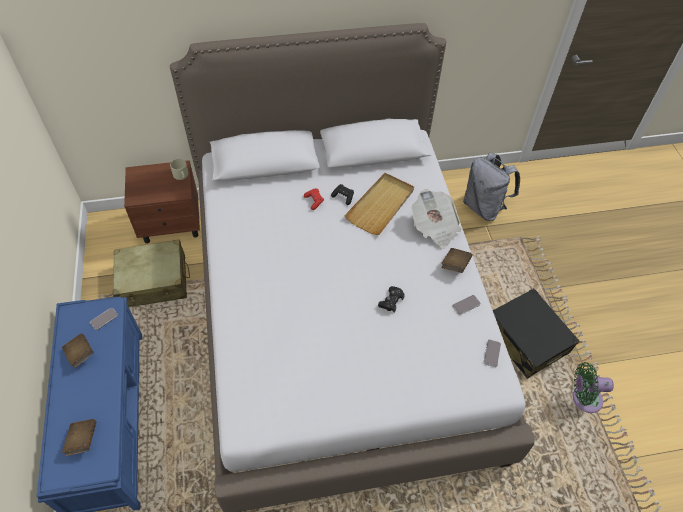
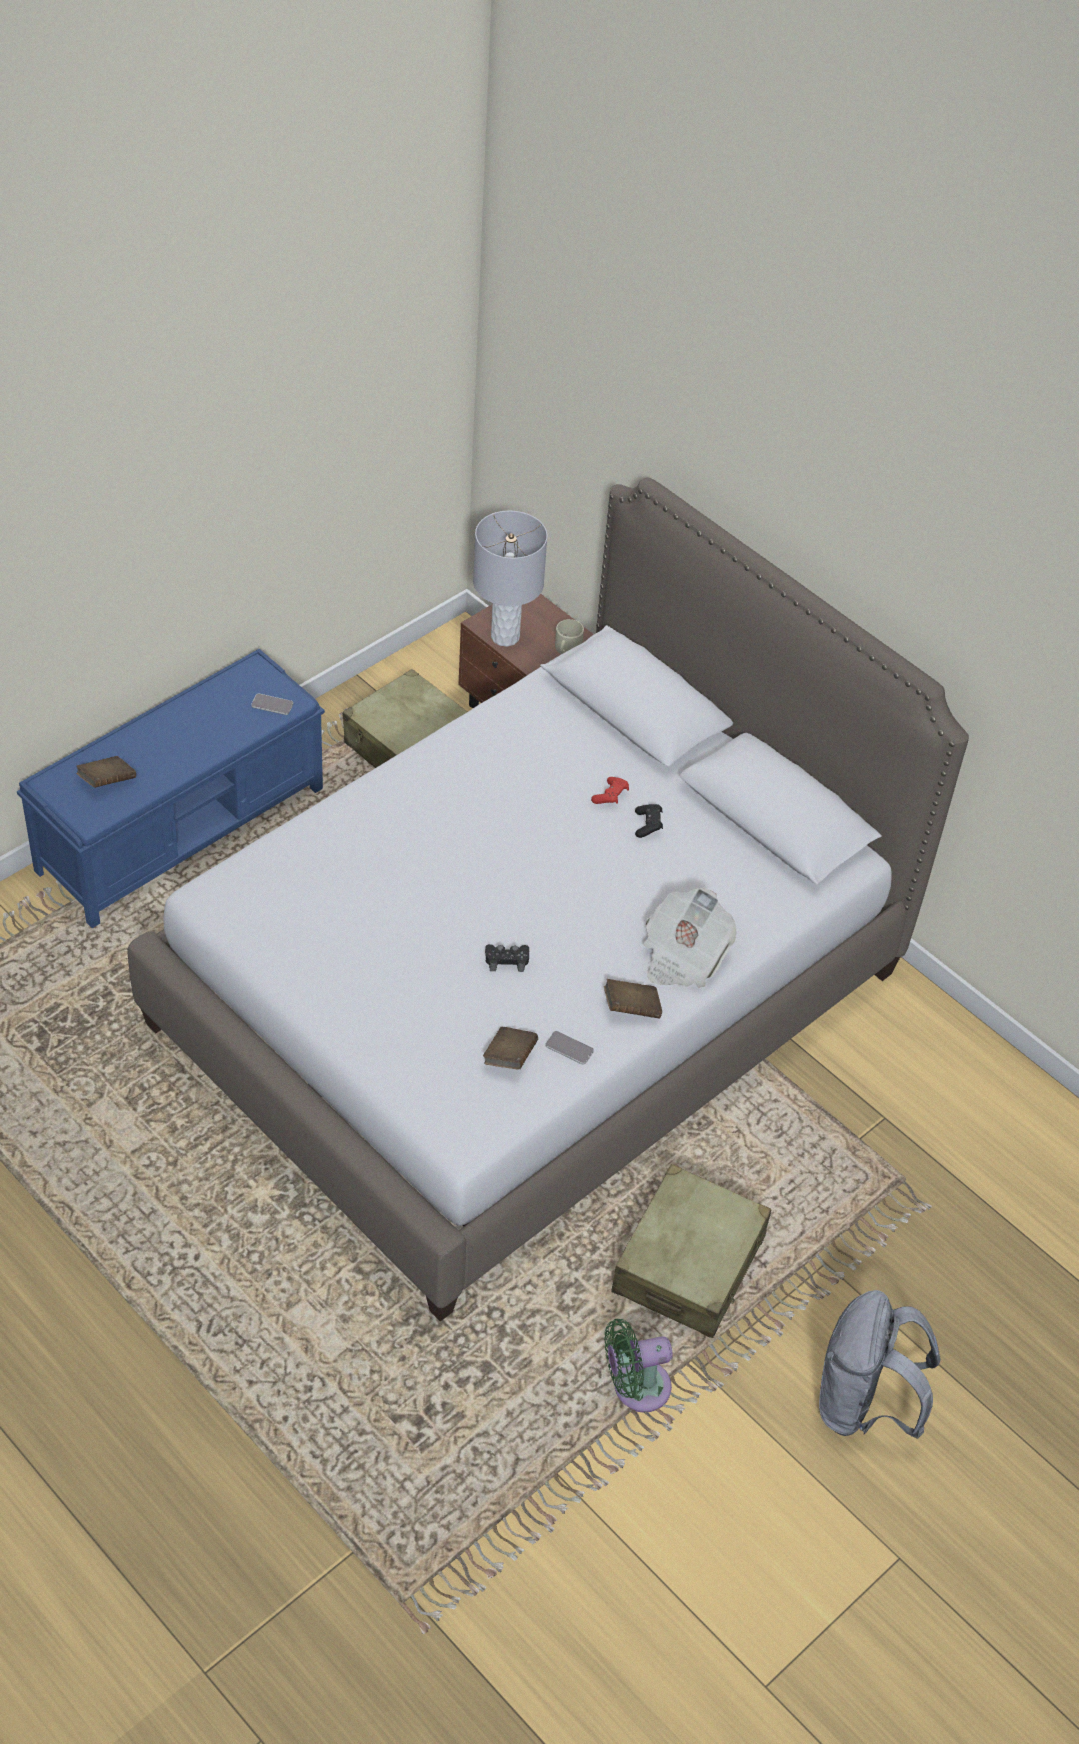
camera: 55 degrees right, 5 degrees down
(80, 354) = (209, 713): brown book -> brown book (509, 1057)
(150, 194) = (504, 636): none -> grey table lamp
(381, 205) = (670, 875): beige tray -> none
(484, 207) = (925, 1097): grey backpack -> grey backpack (863, 1405)
(492, 353) = (509, 1108): phone -> none
(526, 339) = (689, 1265): black suitcase -> beige suitcase
(583, 399) = (635, 1387): green fan -> green fan turned 75 degrees counterclockwise

